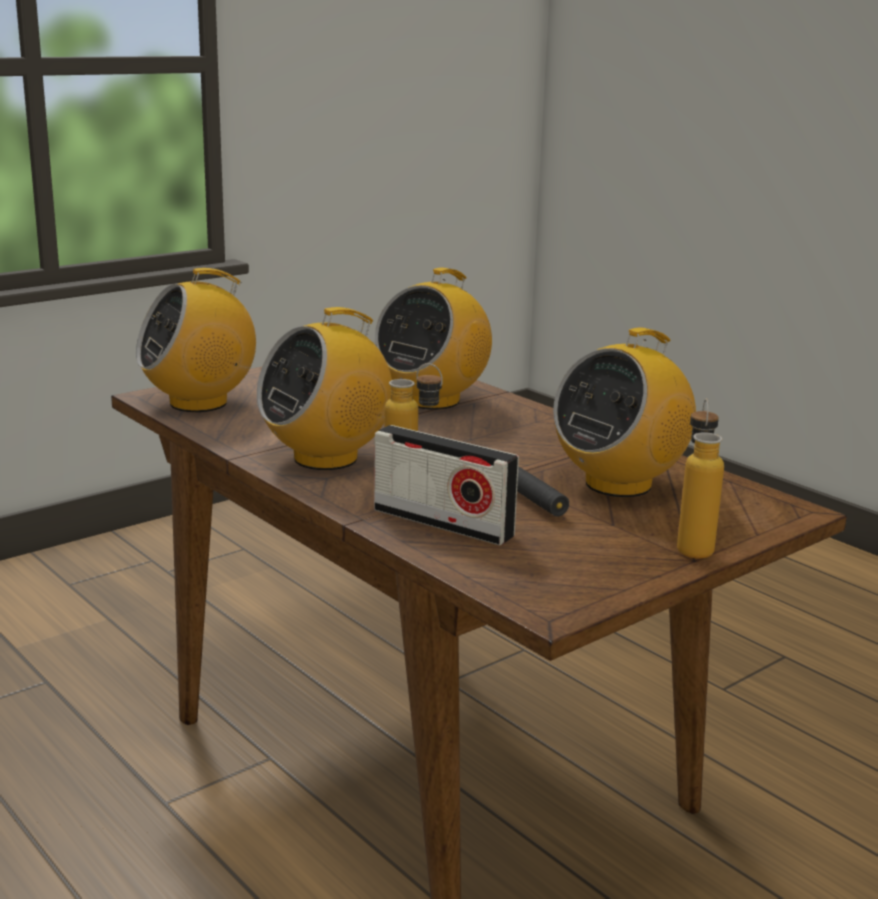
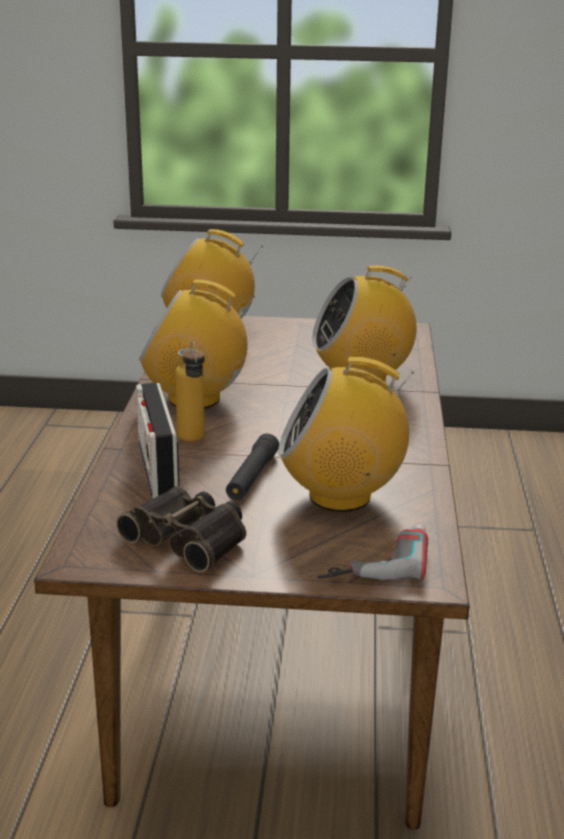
camera: 45 degrees right, 5 degrees up
(590, 556) = (190, 537): none -> binoculars
(693, 545) = (277, 565): bottle -> none
(738, 514) = (374, 559): none -> power drill

